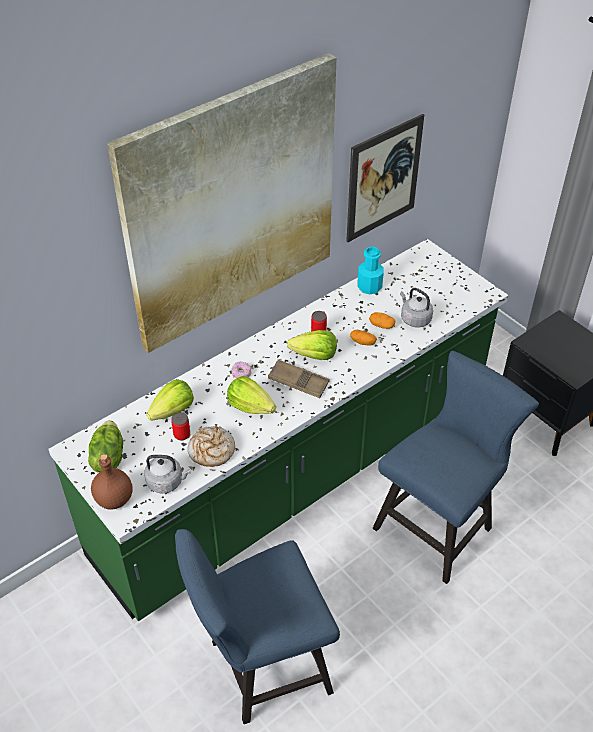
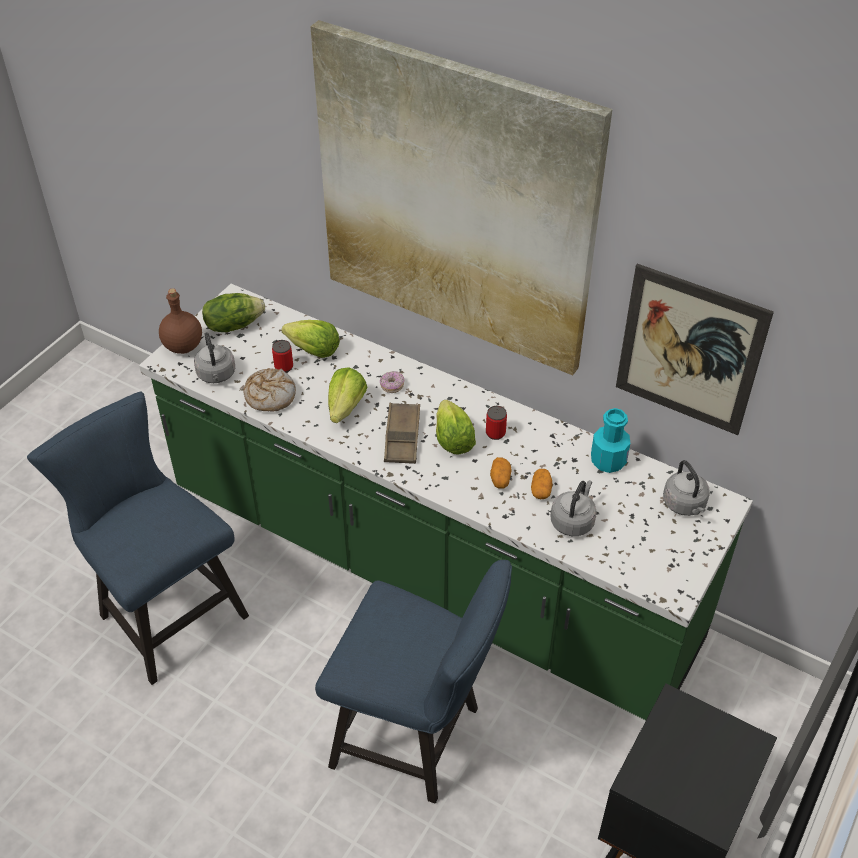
camera: 70 degrees right, 0 degrees up
(421, 266) = (685, 505): none -> grey kettle

